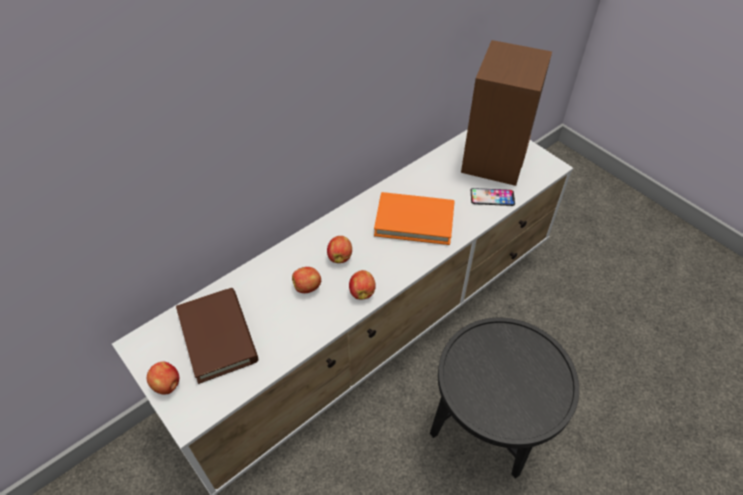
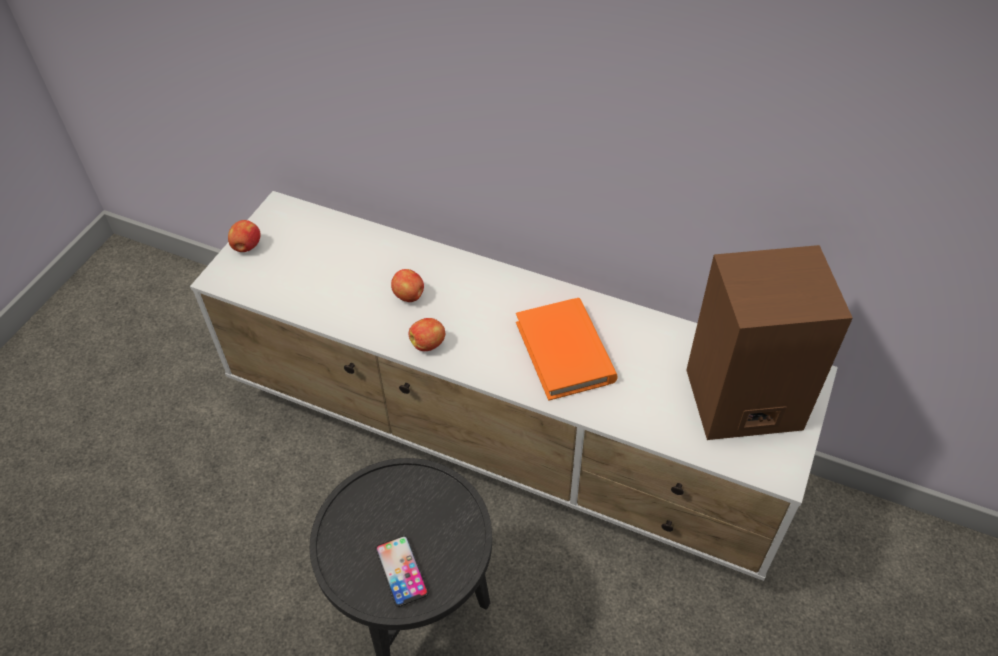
camera: 65 degrees right, 0 degrees up
(218, 337) = (313, 256): brown book -> none
(340, 256) = (466, 305): apple -> none
(492, 197) = (664, 419): phone -> phone (401, 570)

